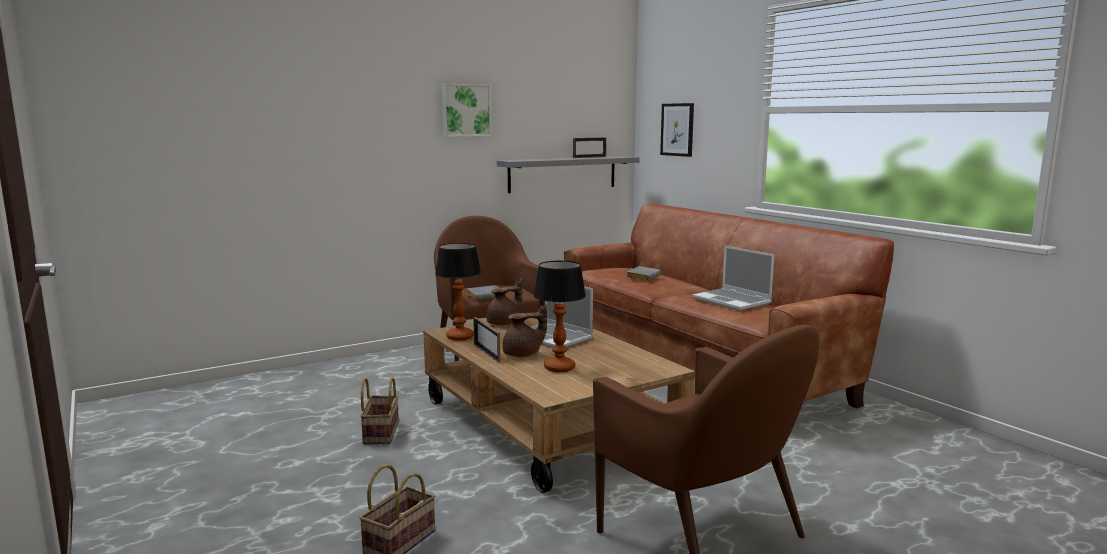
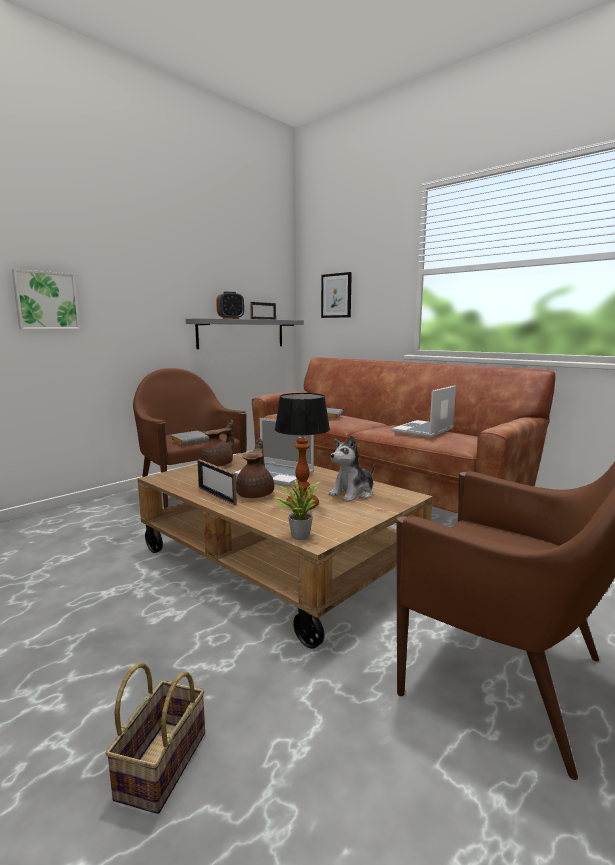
camera: 15 degrees left, 0 degrees up
(380, 432) = (100, 595): basket -> none
(460, 337) = (180, 482): table lamp -> none
(465, 110) = (155, 269): picture -> picture (46, 301)
(523, 354) = (256, 494): brown teapot -> brown teapot turned 45 degrees counterclockwise
(538, 391) = (298, 535): none -> potted plant
(547, 159) = (230, 318): none -> alarm clock
(616, 362) = (353, 494): none -> plush toy
(733, 301) = (423, 430): laptop -> laptop turned 90 degrees clockwise

